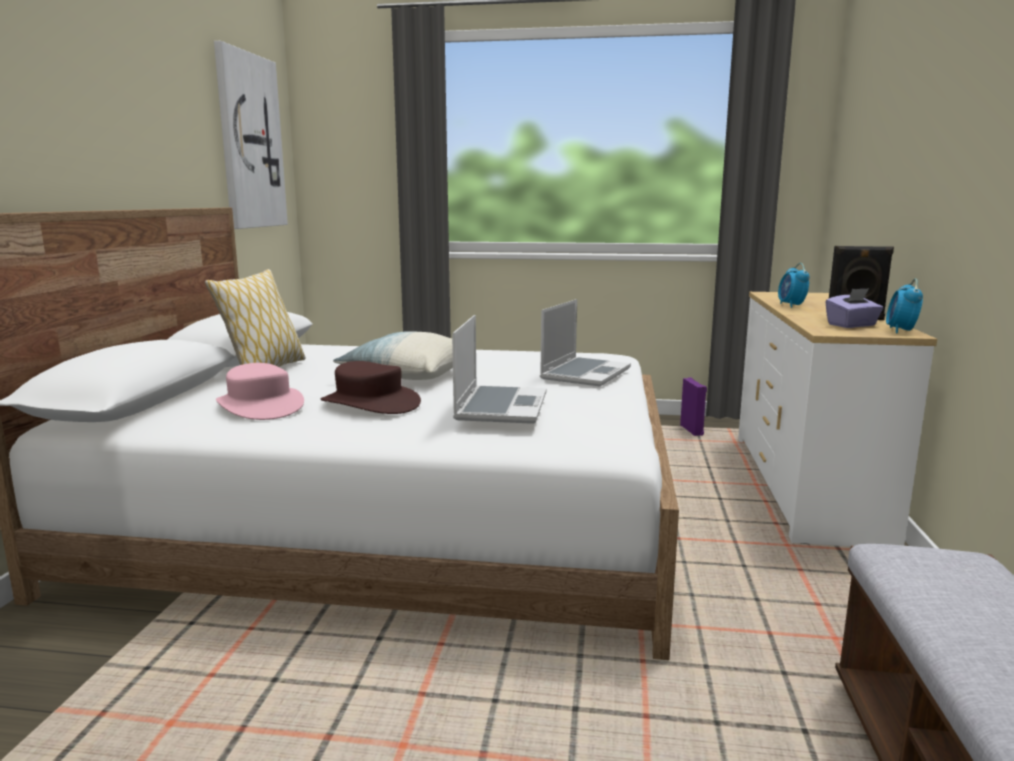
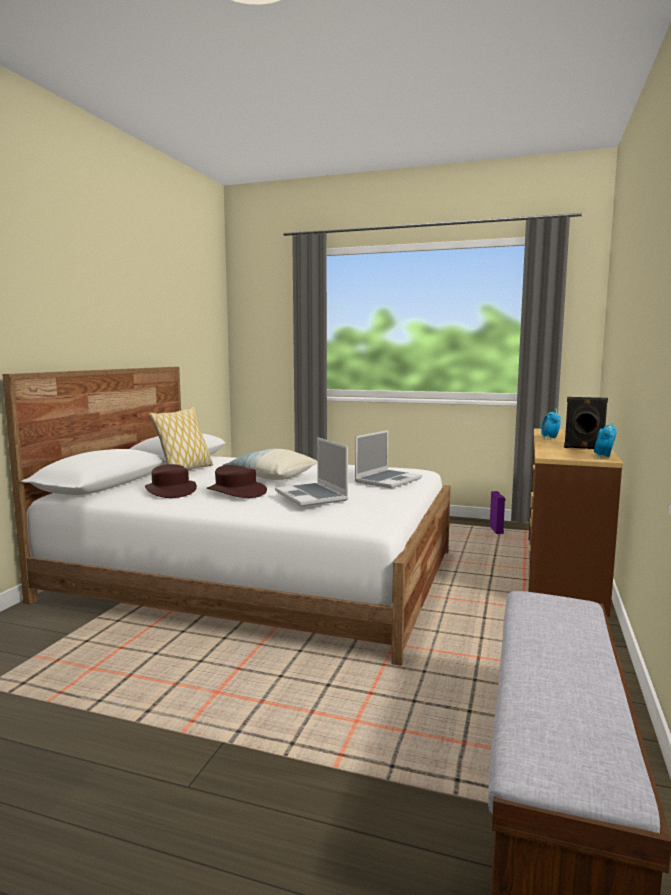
camera: 10 degrees right, 5 degrees down
(249, 142) = (196, 324): picture -> none
(260, 406) = (170, 490): pink hat -> brown hat
(500, 407) = (312, 496): laptop -> laptop turned 135 degrees clockwise
(806, 485) = (562, 571): white dresser -> brown dresser
(852, 325) = (573, 452): purple tissue box -> none

